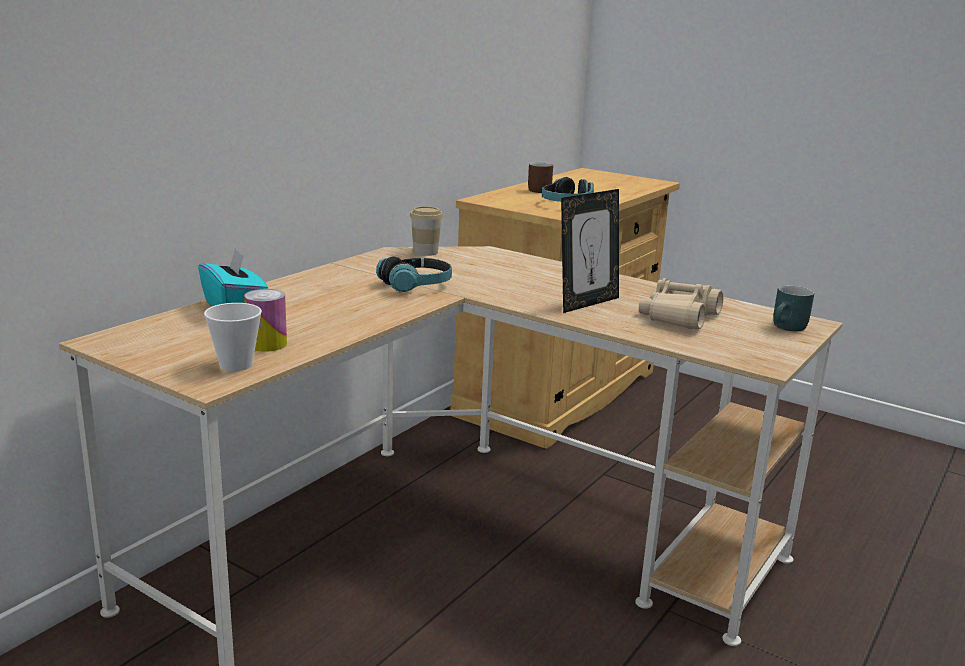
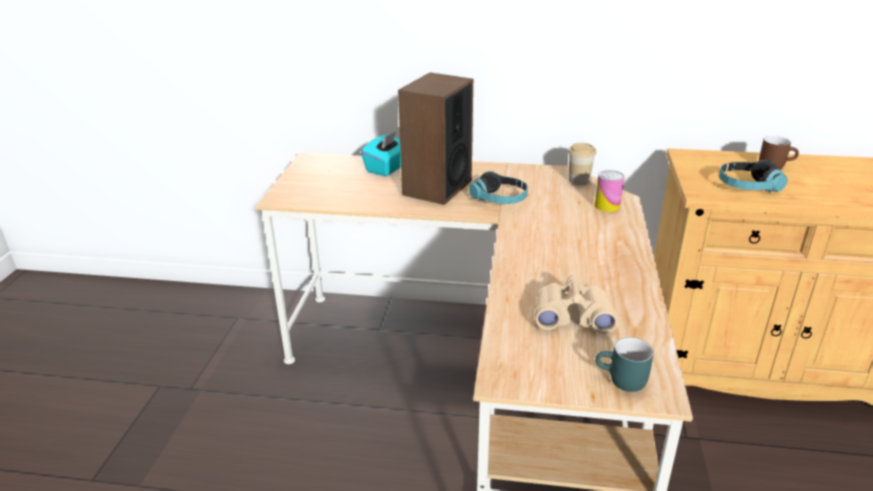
camera: 65 degrees right, 10 degrees up
(236, 365) = (307, 196): cup -> none
(267, 344) = (344, 193): can -> can (607, 206)
(339, 301) = (437, 187): none -> speaker
(586, 303) = (550, 267): picture frame -> none

